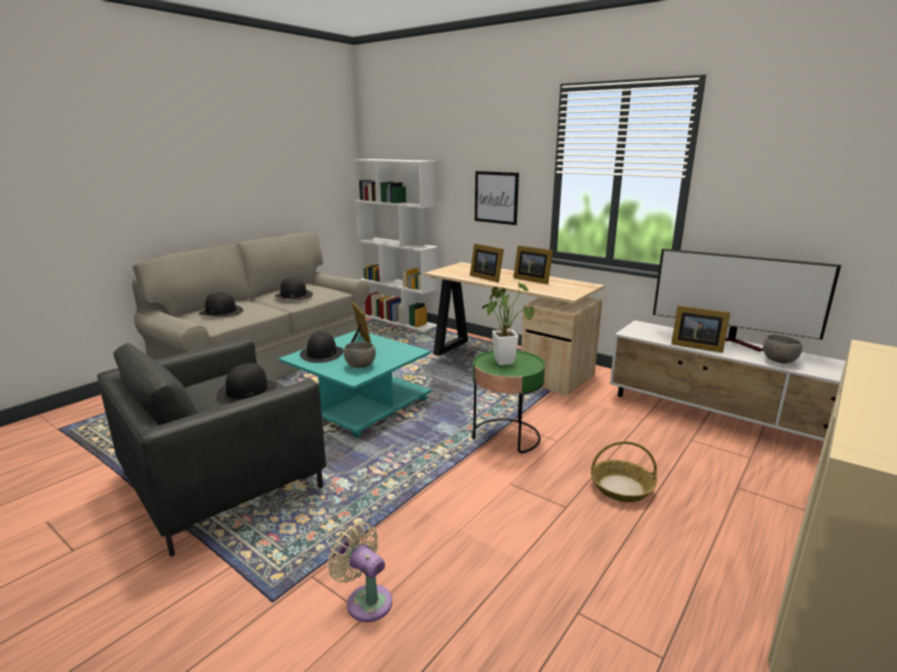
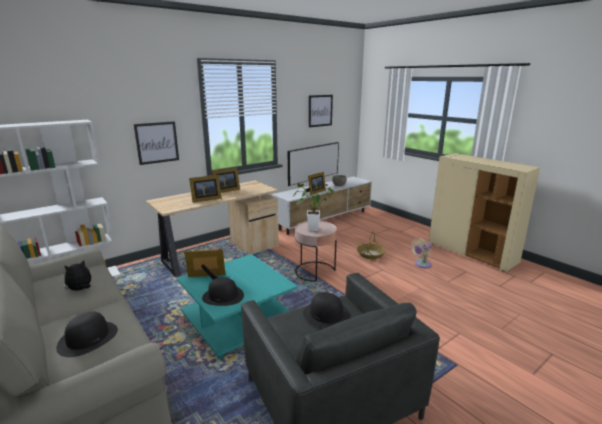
camera: 75 degrees left, 0 degrees up
(293, 295) = (80, 289): black hat -> plush toy
(361, 366) = (263, 280): grey bowl -> none
(366, 600) = (450, 332): beige fan -> beige fan (421, 265)
(506, 436) = (315, 271): green side table -> pink side table
(821, 184) = (320, 110): none -> picture

